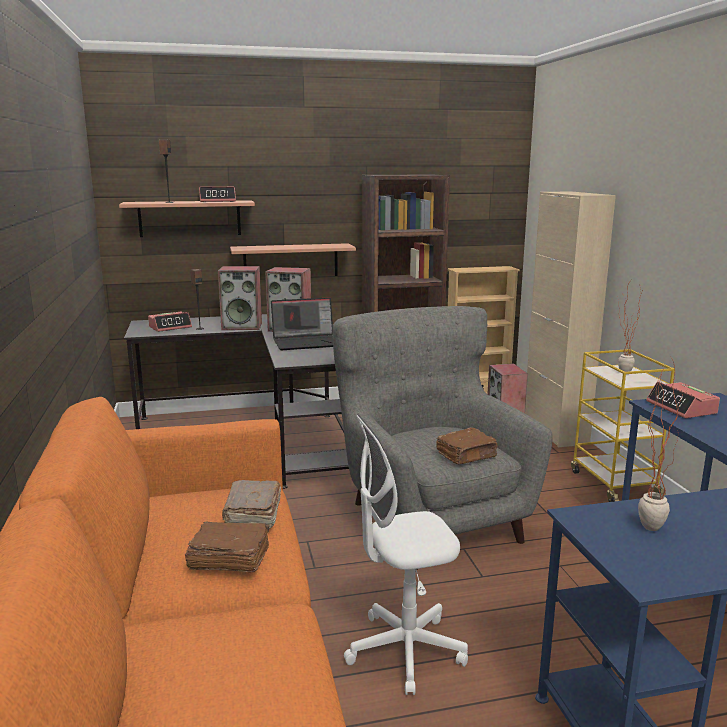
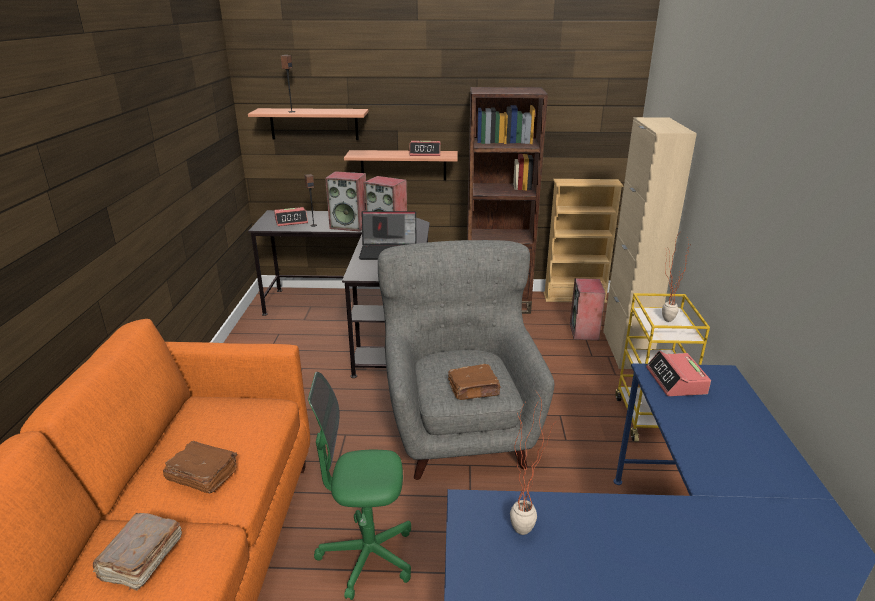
camera: 15 degrees right, 10 degrees up
(217, 201) = (334, 111): alarm clock -> alarm clock (425, 153)
(252, 517) = (246, 435): brown book -> brown book (141, 560)
(405, 651) = (367, 556): white office chair -> green office chair

